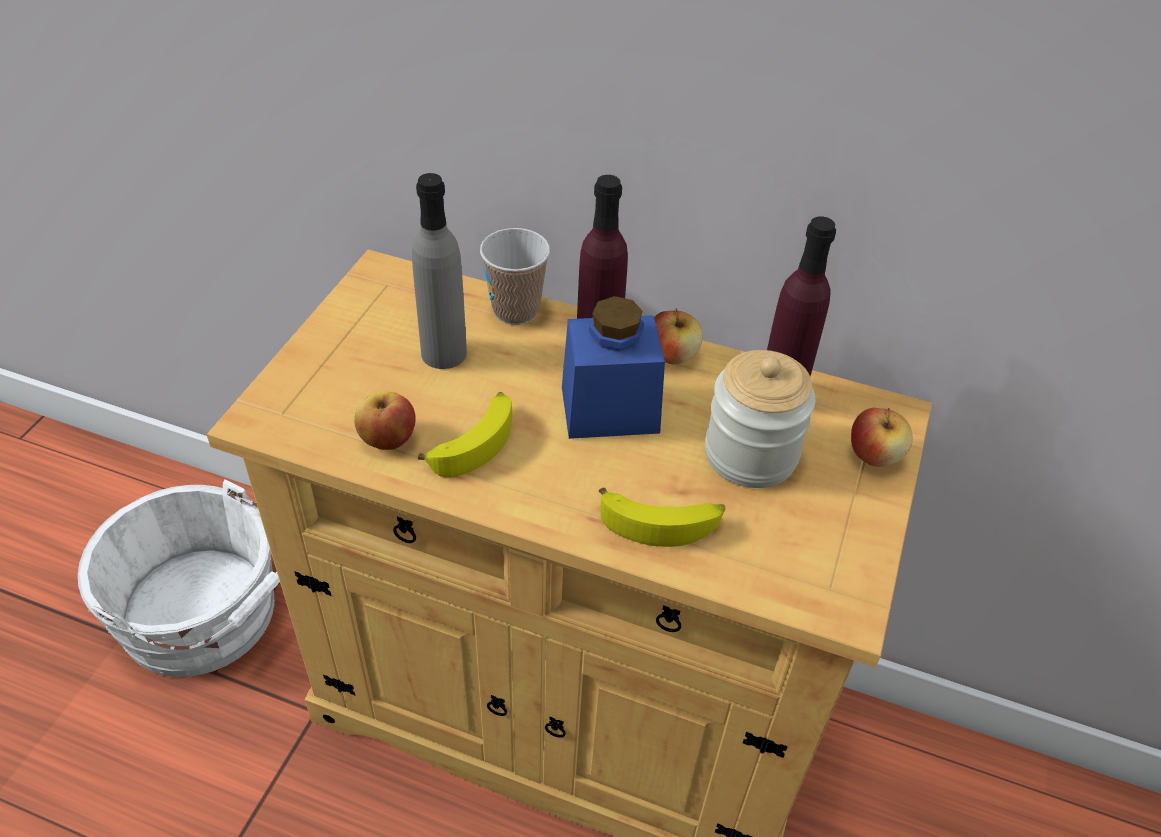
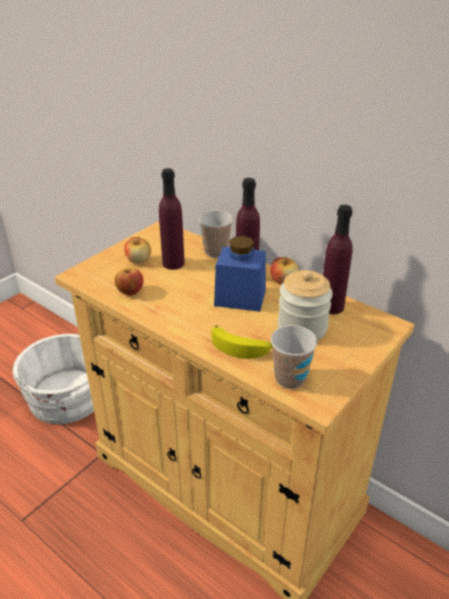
camera: 20 degrees right, 10 degrees down
(444, 353) = (173, 263): grey bottle -> purple bottle
(474, 441) = (168, 299): banana -> none
(777, 570) = (290, 378): none -> cup
(874, 455) = (369, 340): apple -> apple (138, 260)

